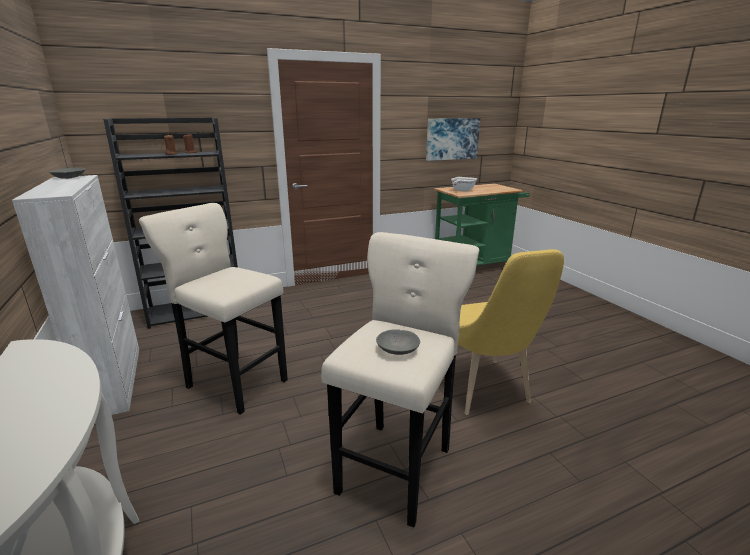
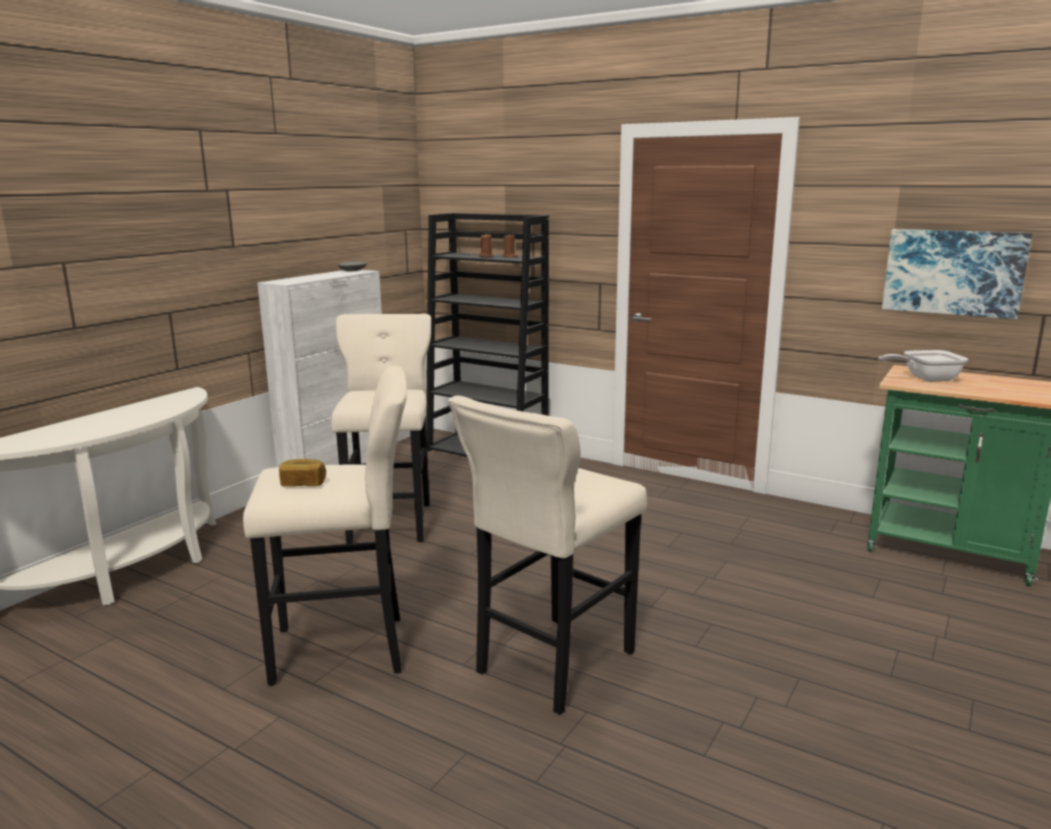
camera: 55 degrees right, 5 degrees down
(398, 349) = (303, 483): grey bowl -> bread
(483, 391) = (551, 666): yellow chair -> beige stool

